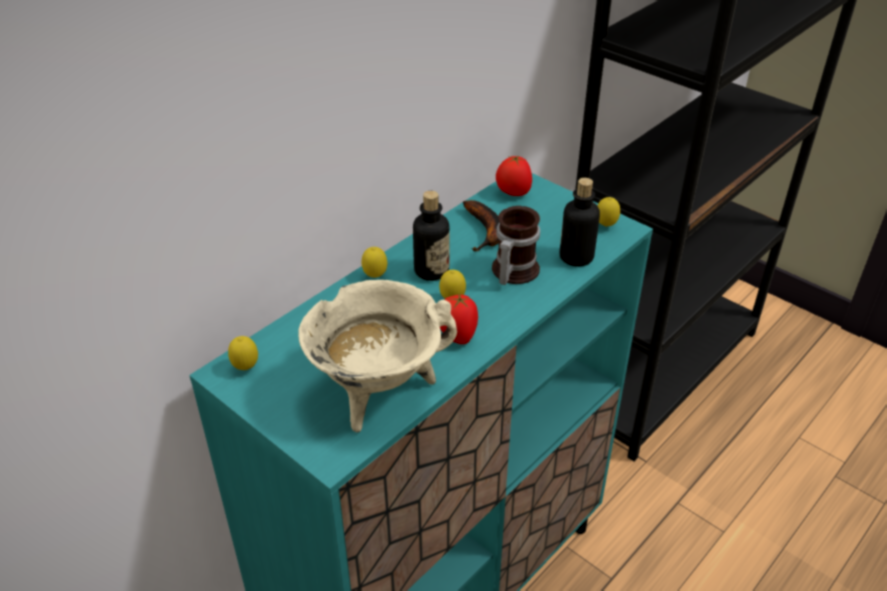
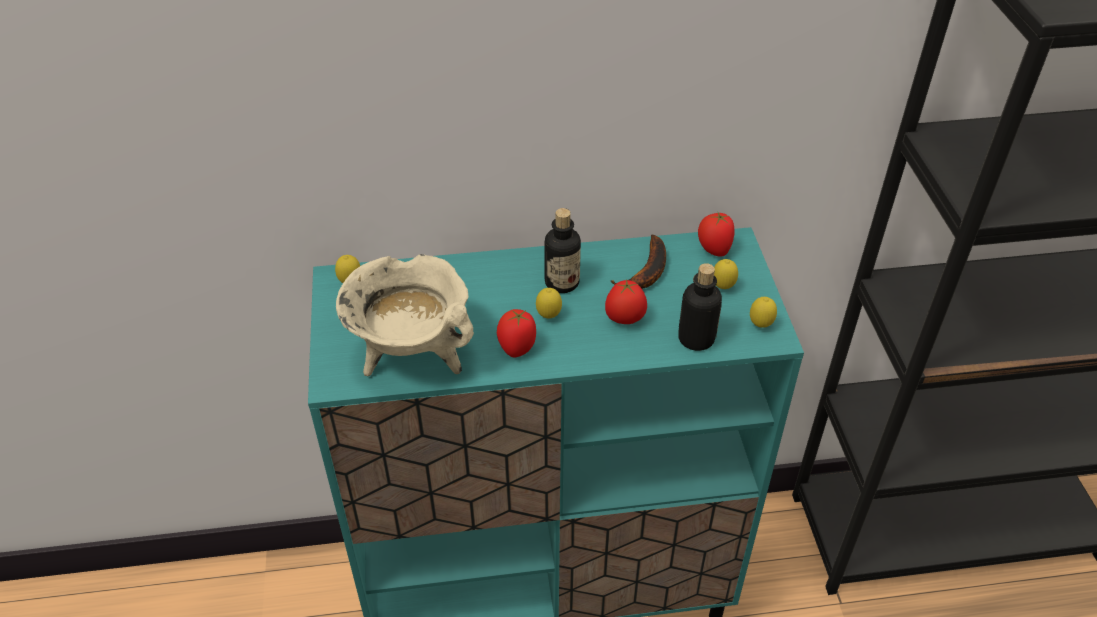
camera: 40 degrees right, 5 degrees up
(375, 277) = (514, 263): lemon -> lemon (722, 287)
(511, 271) = (624, 319): mug -> tomato

